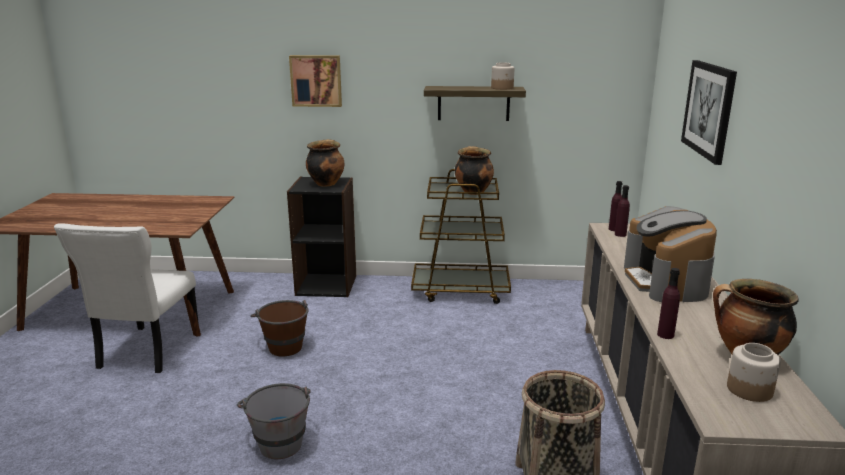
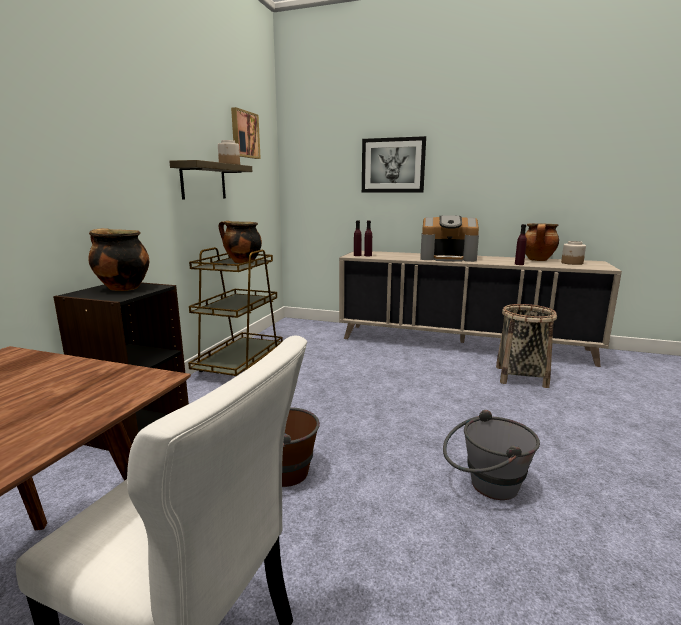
camera: 75 degrees left, 5 degrees down
(316, 80) = (55, 142): picture -> picture (244, 134)

